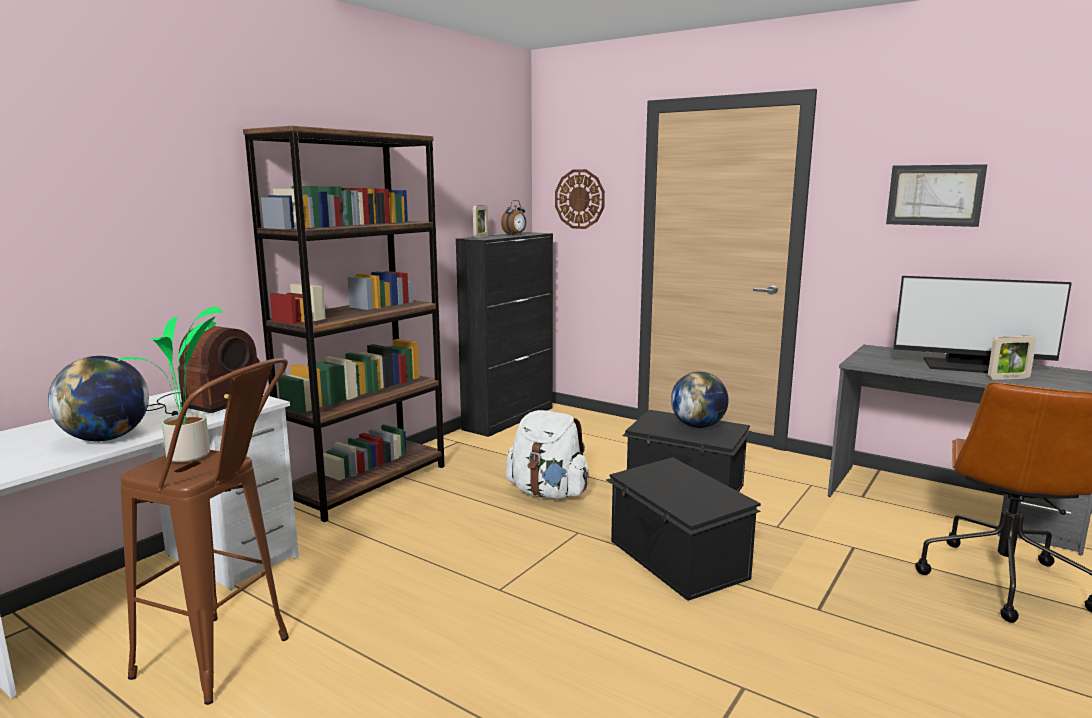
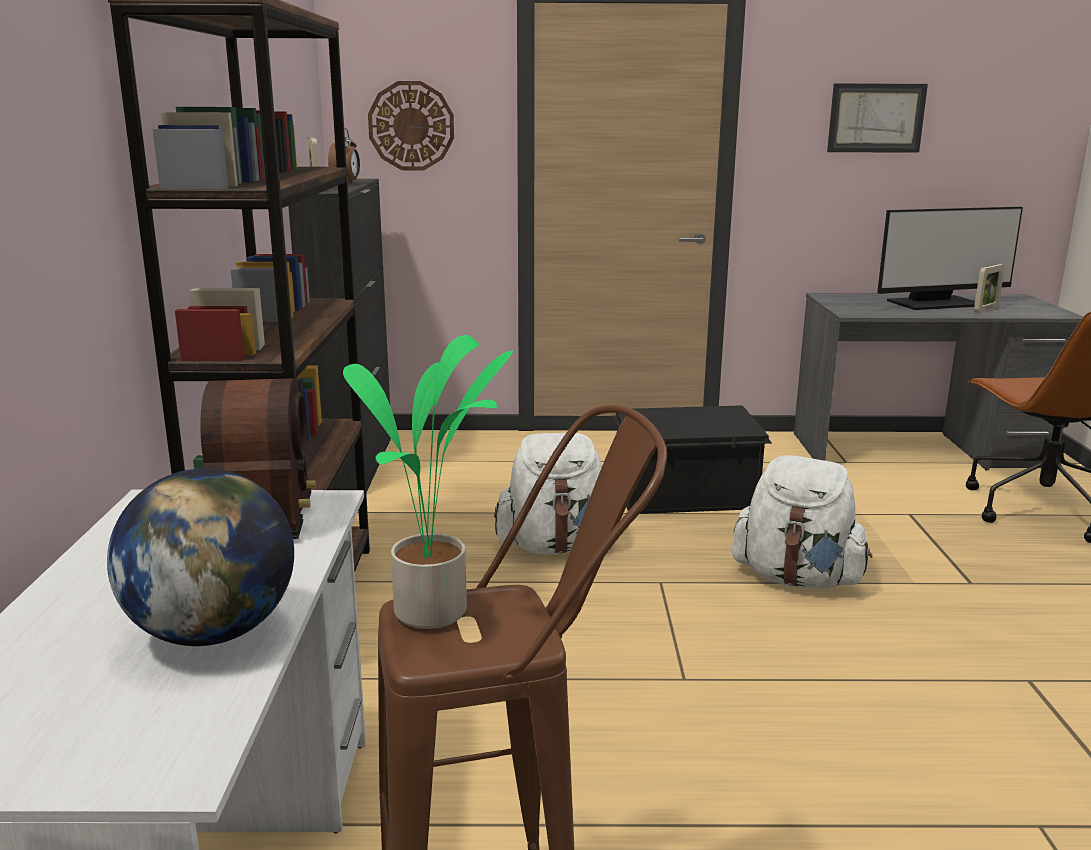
camera: 35 degrees left, 5 degrees up
(676, 560) = (797, 578): black storage box -> white backpack
(698, 426) = (698, 417): globe -> none

